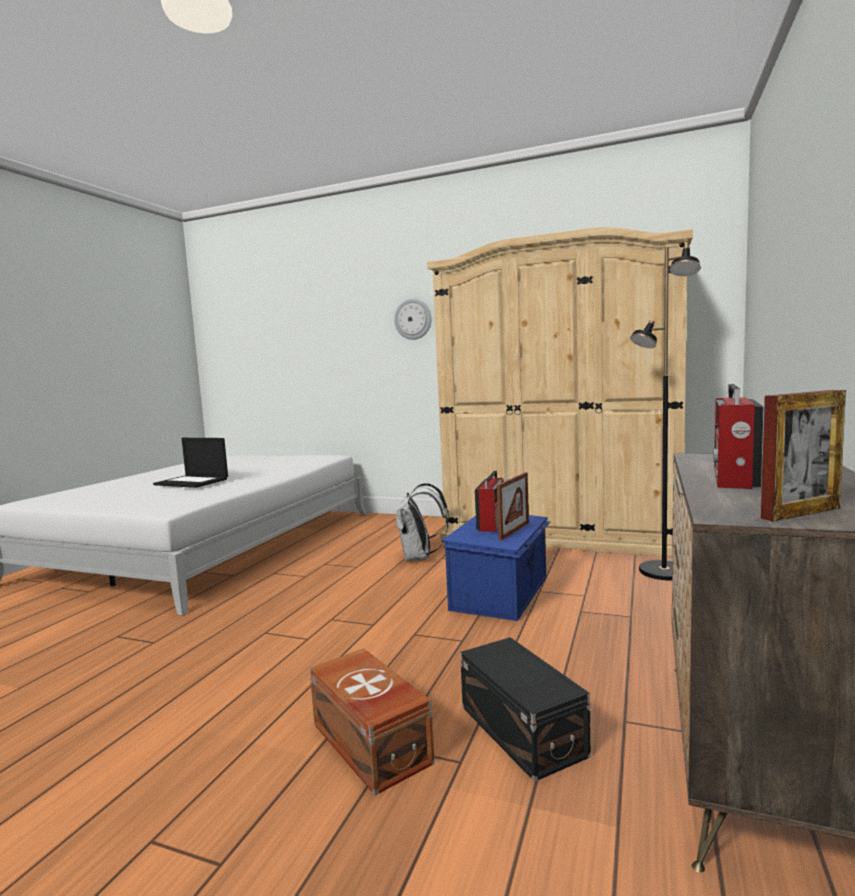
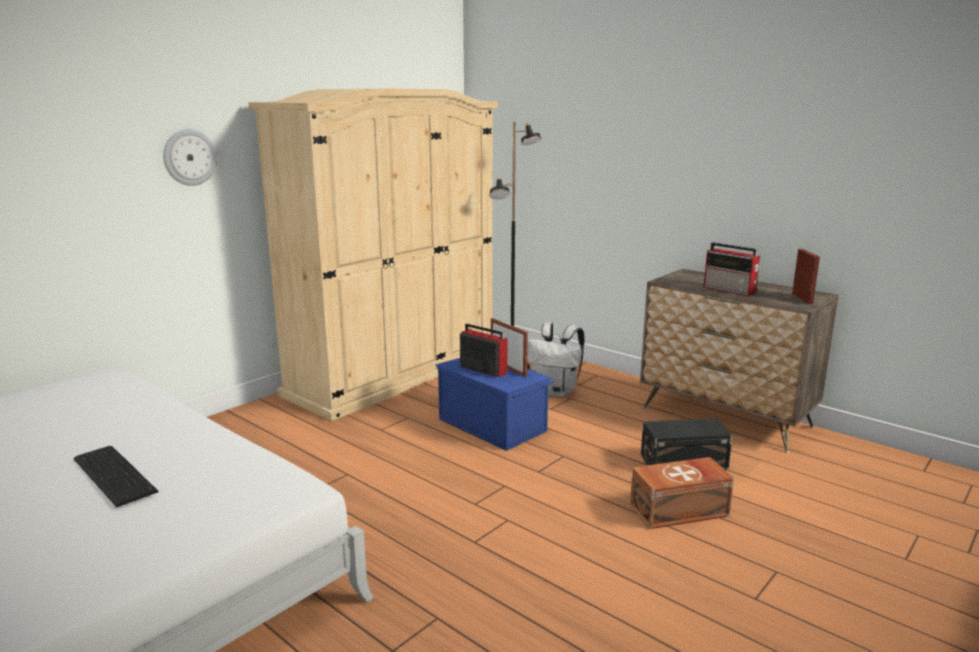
camera: 70 degrees left, 10 degrees up
(192, 482) = (116, 473): laptop -> keyboard
(420, 558) = (366, 439): white backpack -> white backpack (555, 391)

